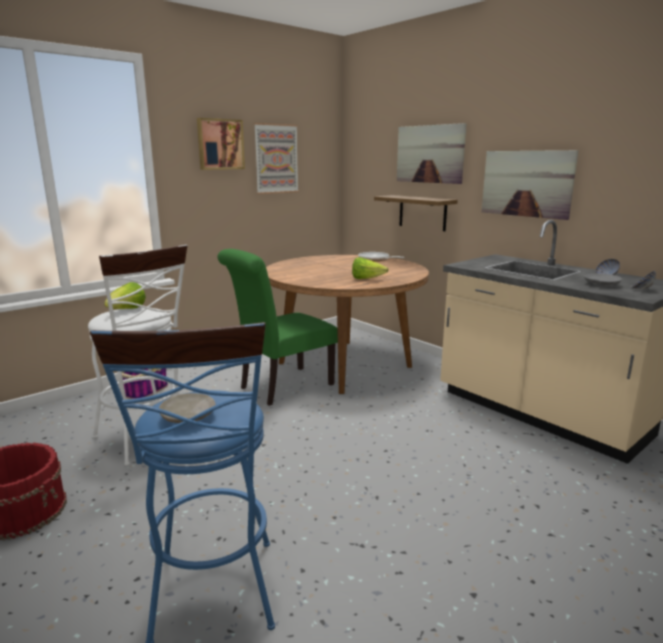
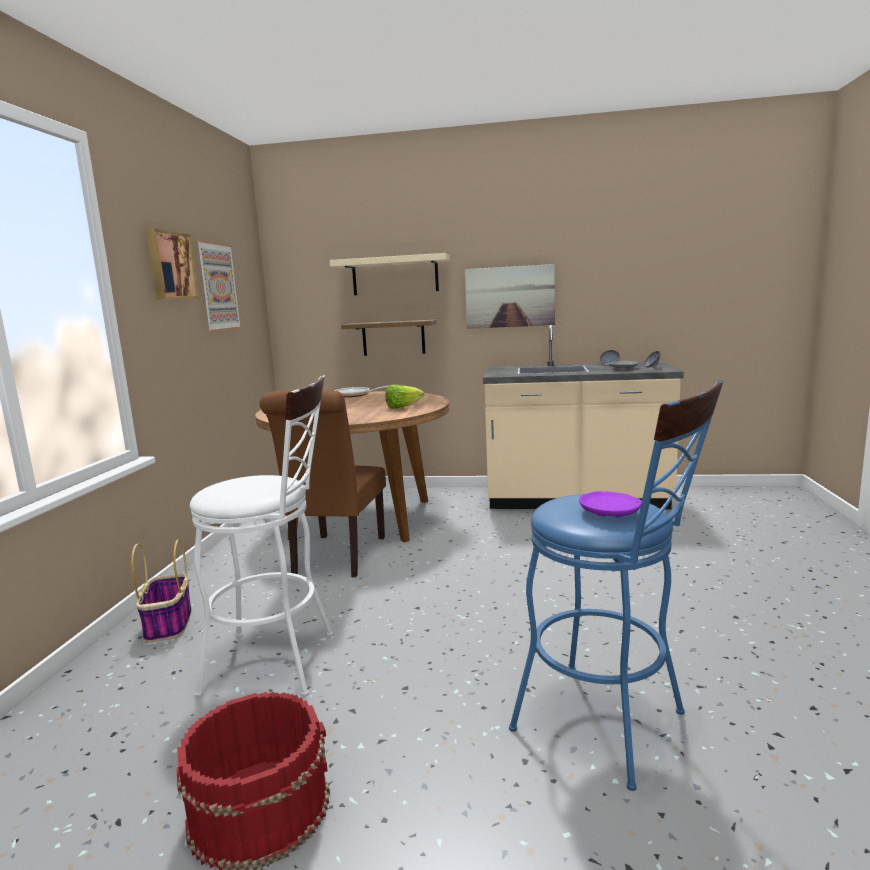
camera: 40 degrees left, 5 degrees down
(127, 310) = (234, 484): lettuce -> none
(188, 416) = (610, 513): beige plate -> purple plate
(281, 387) = (336, 558): green chair -> brown chair
(429, 154) = (395, 275): picture -> beige shelf

